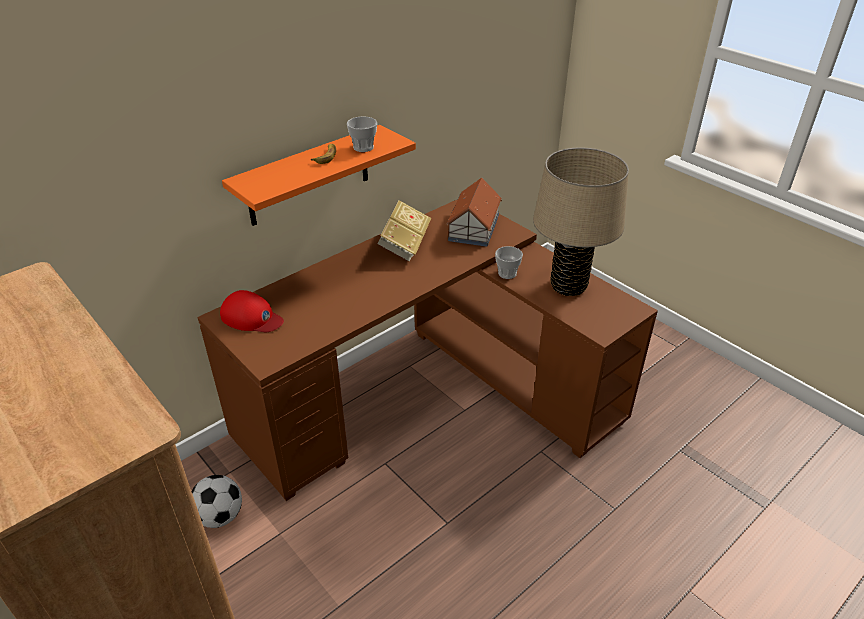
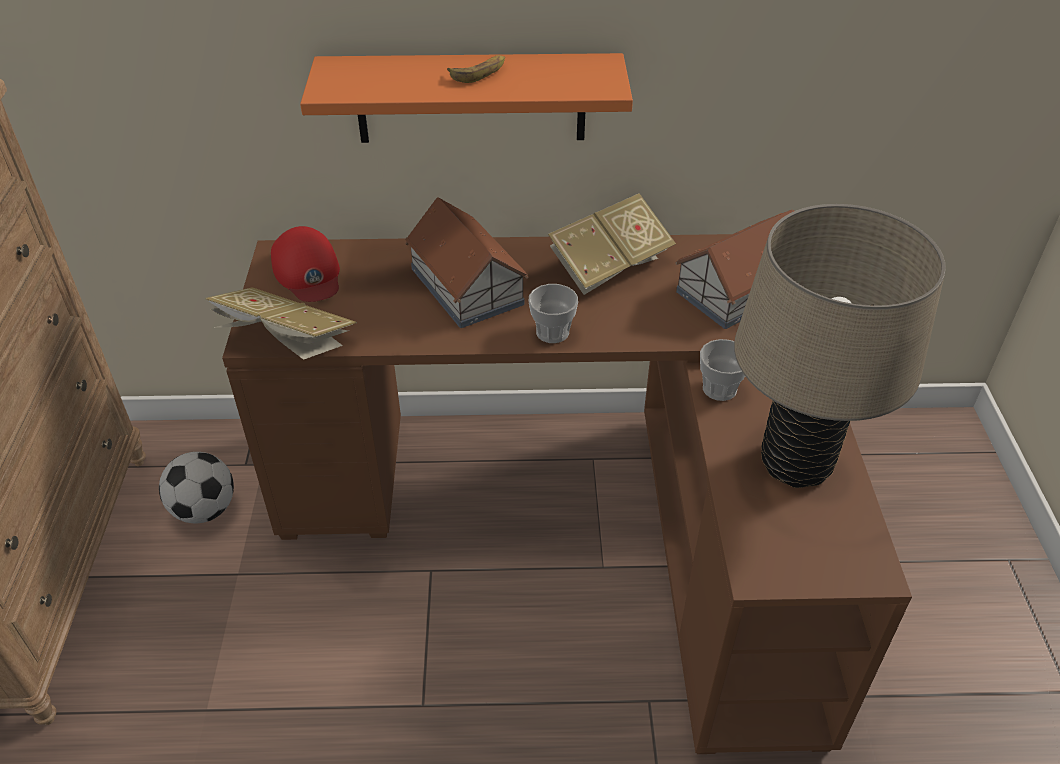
camera: 40 degrees right, 5 degrees up
(287, 355) = (285, 343): none -> book
(347, 283) = (467, 285): none -> toy house
(363, 147) = (547, 79): cup -> cup (552, 332)

